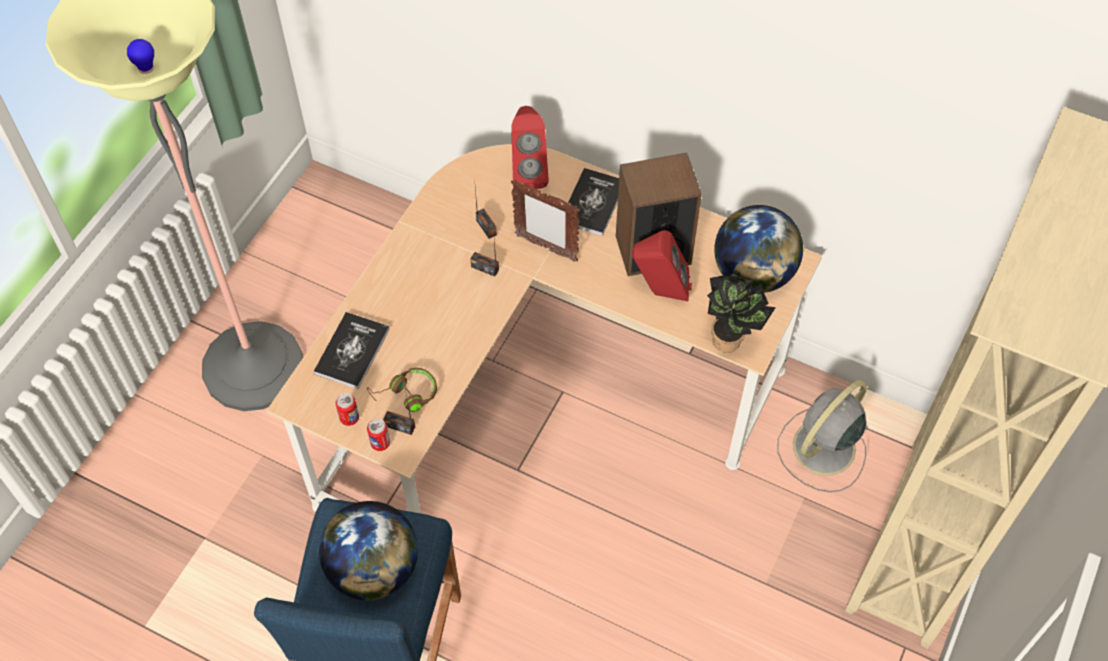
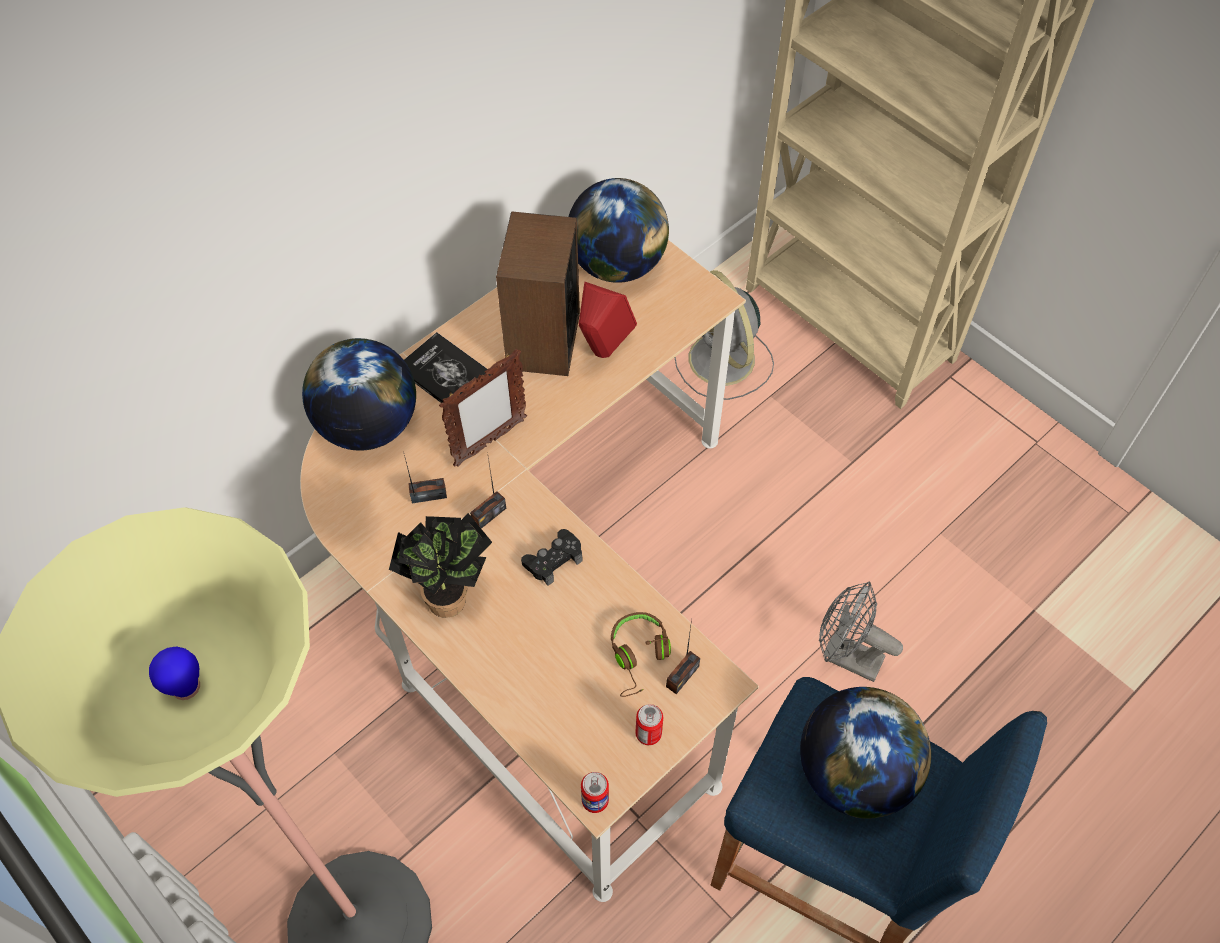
camera: 70 degrees left, 0 degrees up
(352, 351) = (547, 703): book -> none
(380, 443) = (698, 706): can -> can (595, 800)
(463, 319) = (553, 560): none -> black game controller
(528, 172) = (368, 426): red speaker -> globe
(570, 625) = (846, 656): none -> grey fan
(731, 341) = (694, 312): potted plant -> potted plant (450, 595)

